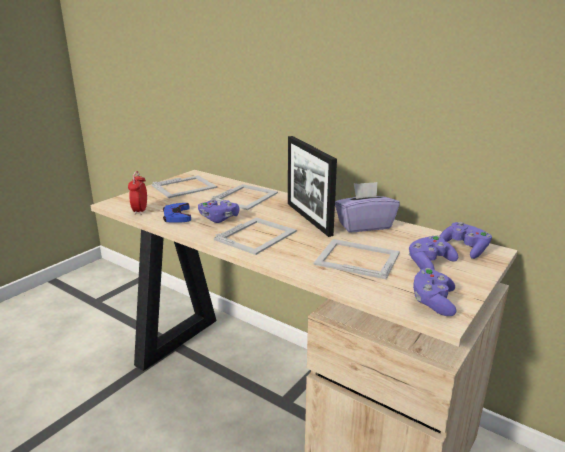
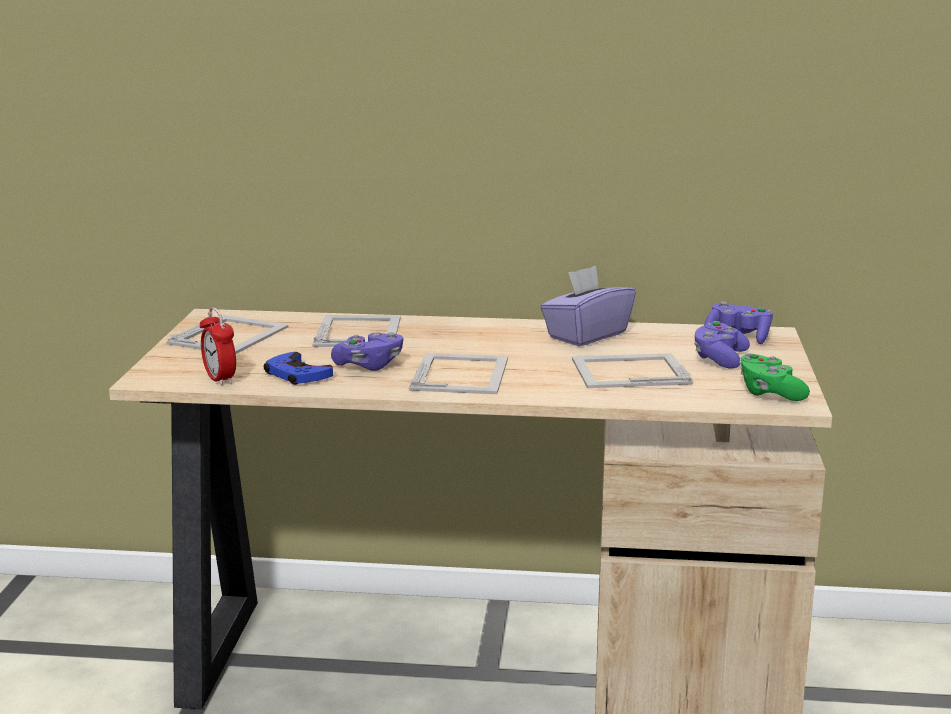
camera: 30 degrees left, 5 degrees down
(308, 218) = (500, 341): picture frame -> none
(433, 302) = (769, 393): purple game controller -> green game controller

